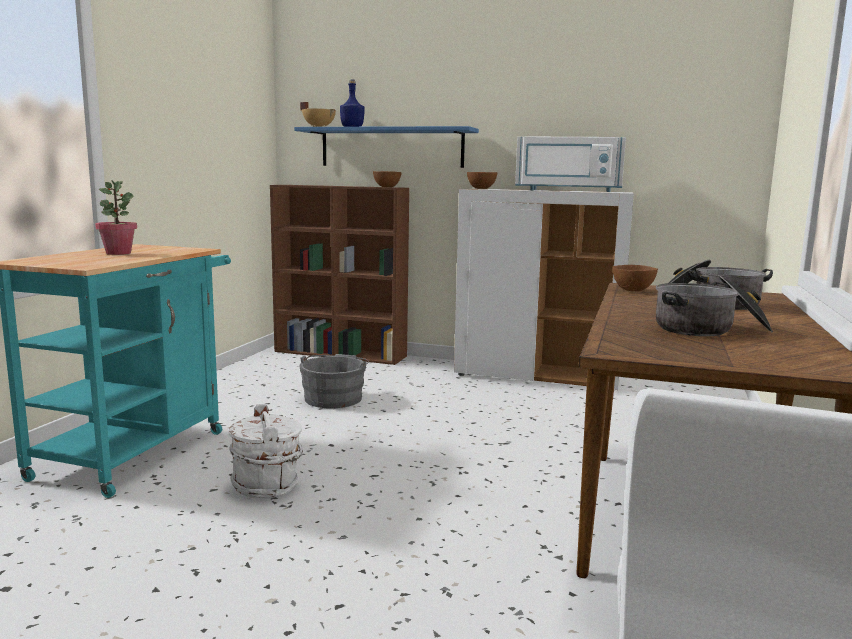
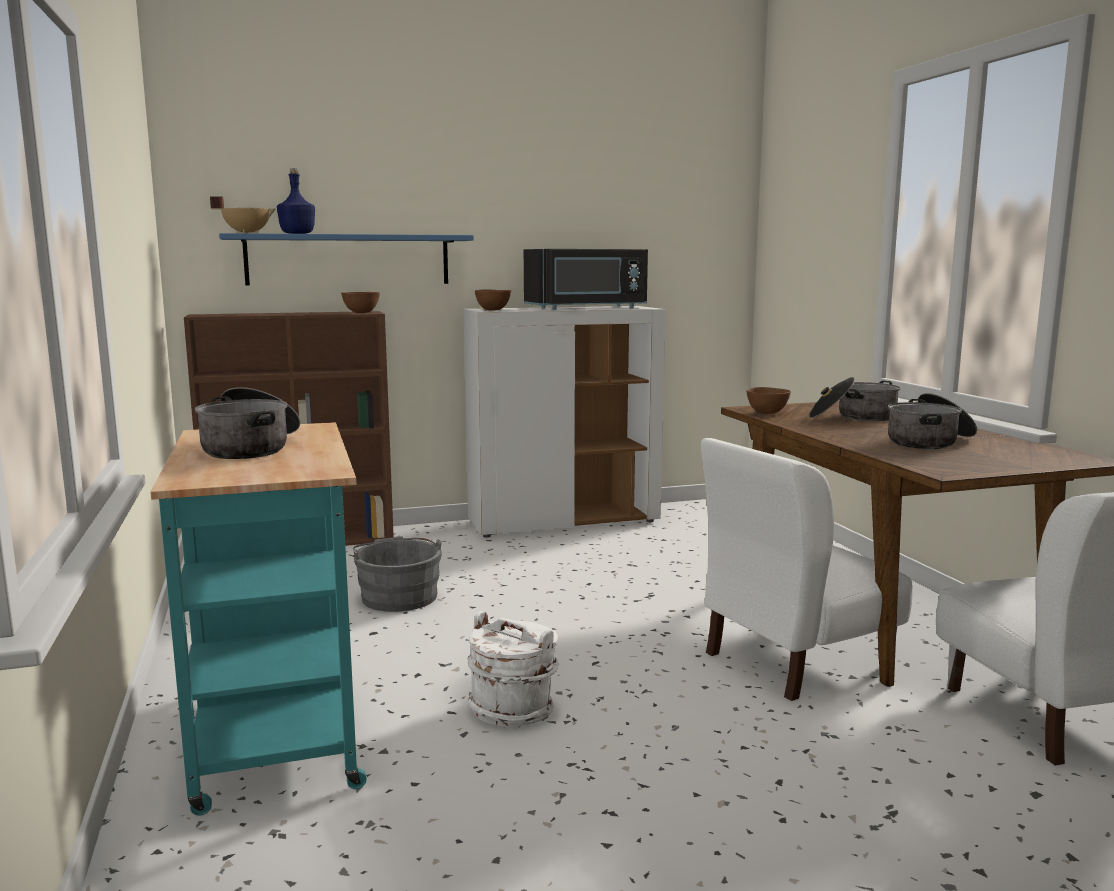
camera: 35 degrees left, 0 degrees up
(118, 253) = (252, 447): potted plant -> cooking pot
(532, 526) = (795, 660): none -> white chair
(567, 190) = (587, 308): white microwave -> black microwave

